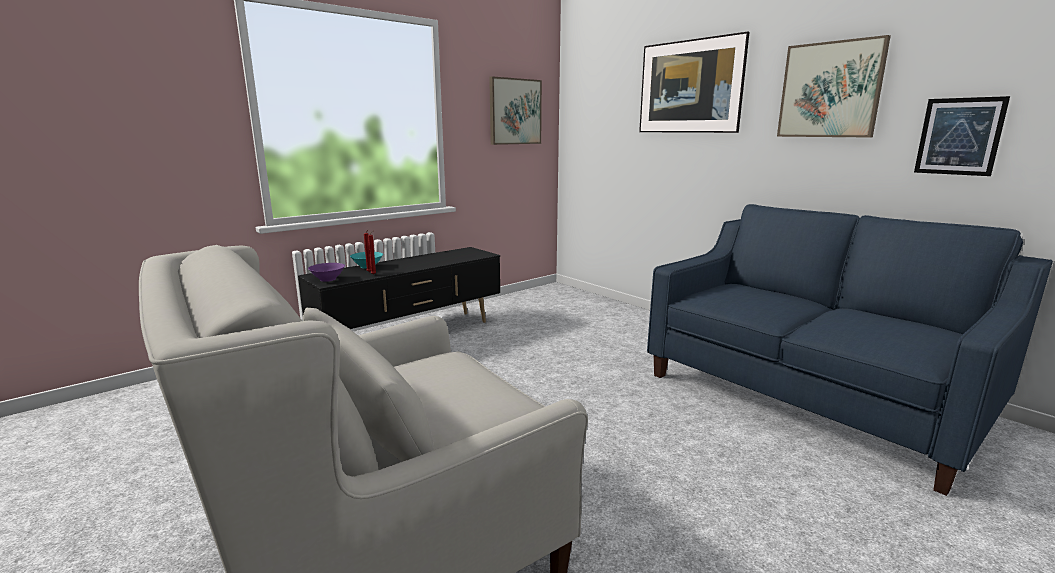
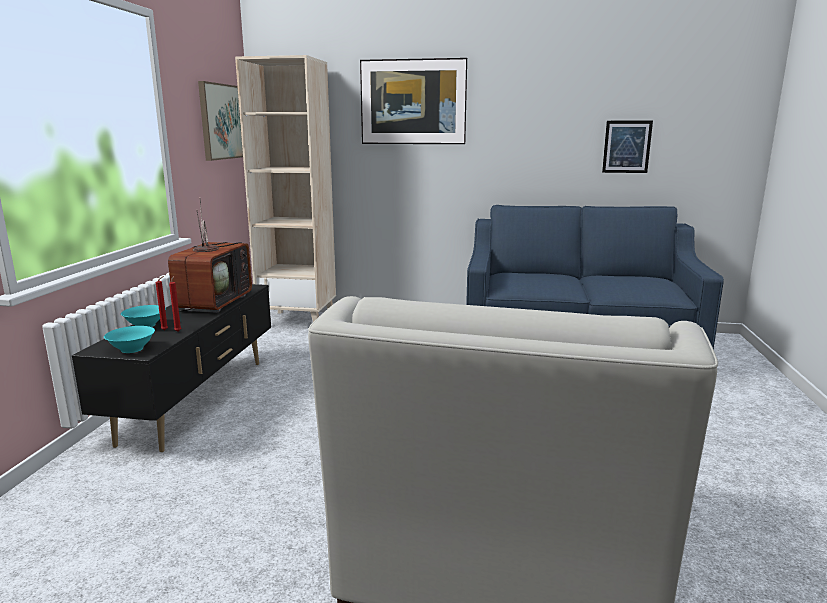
camera: 40 degrees left, 0 degrees up
(328, 279) = (132, 349): purple bowl -> turquoise bowl
(436, 260) = (214, 302): none -> television
(566, 297) = (299, 321): none -> beige bookcase
(830, 90) = (538, 111): picture -> none

